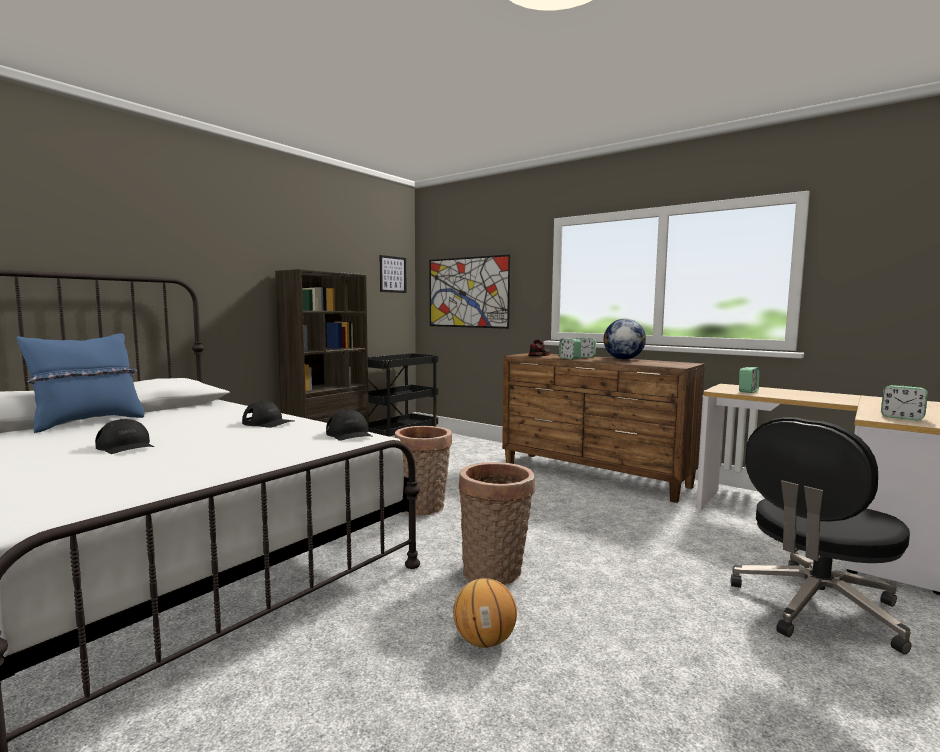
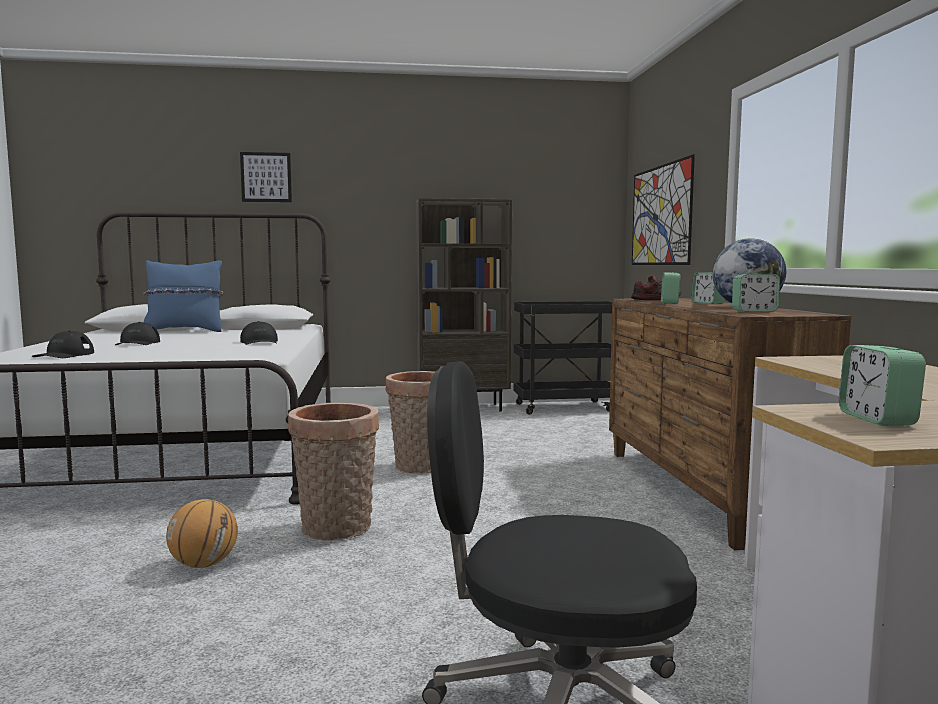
camera: 45 degrees right, 0 degrees up
(349, 434) = (263, 354): black cap -> black cap (64, 355)
(392, 274) = (585, 198): picture -> picture (266, 177)
(748, 391) = (838, 364): alarm clock -> alarm clock (754, 311)

